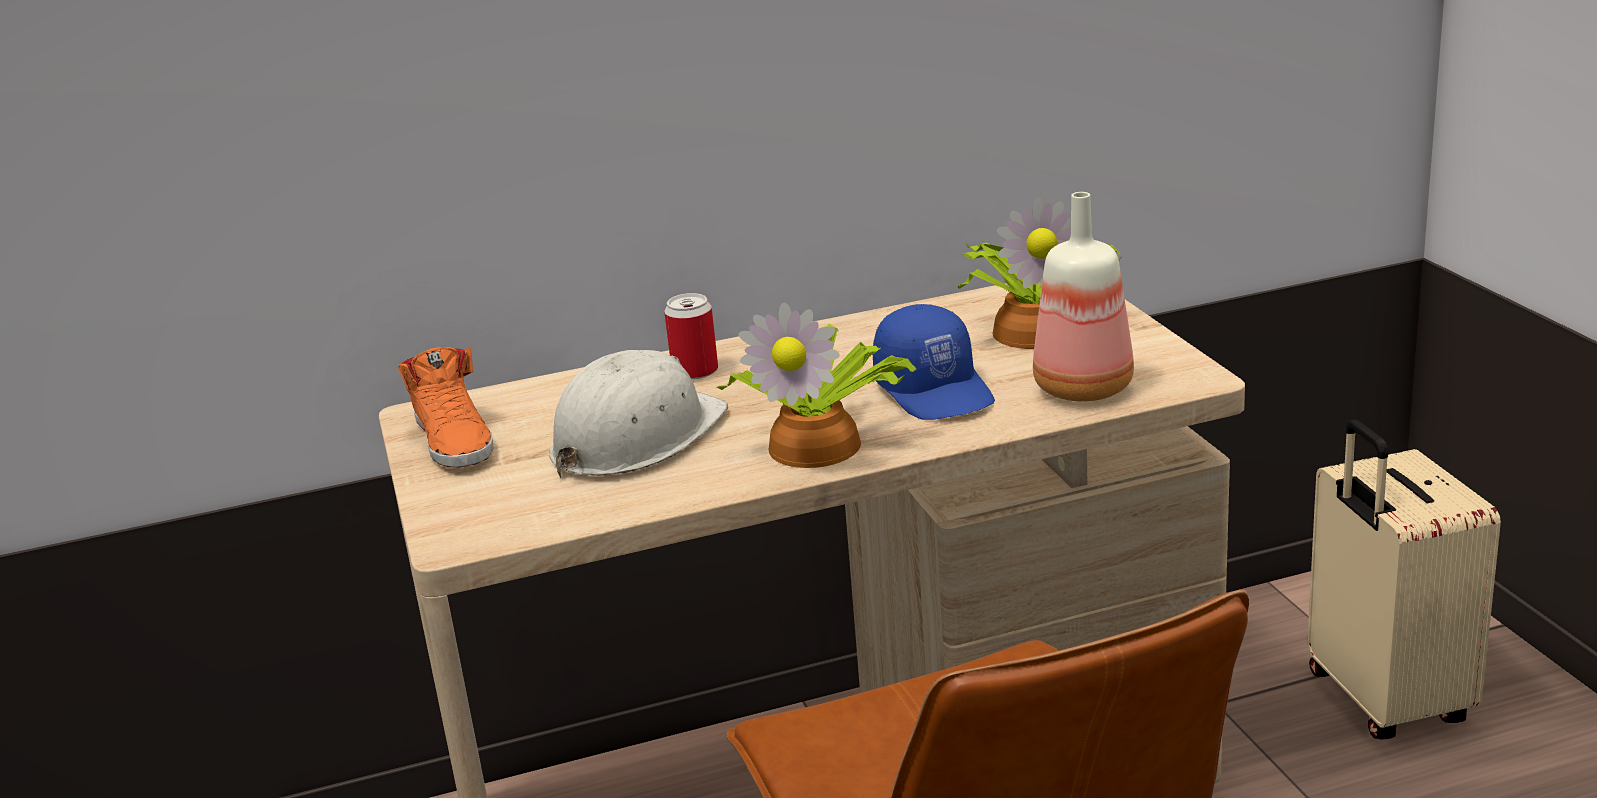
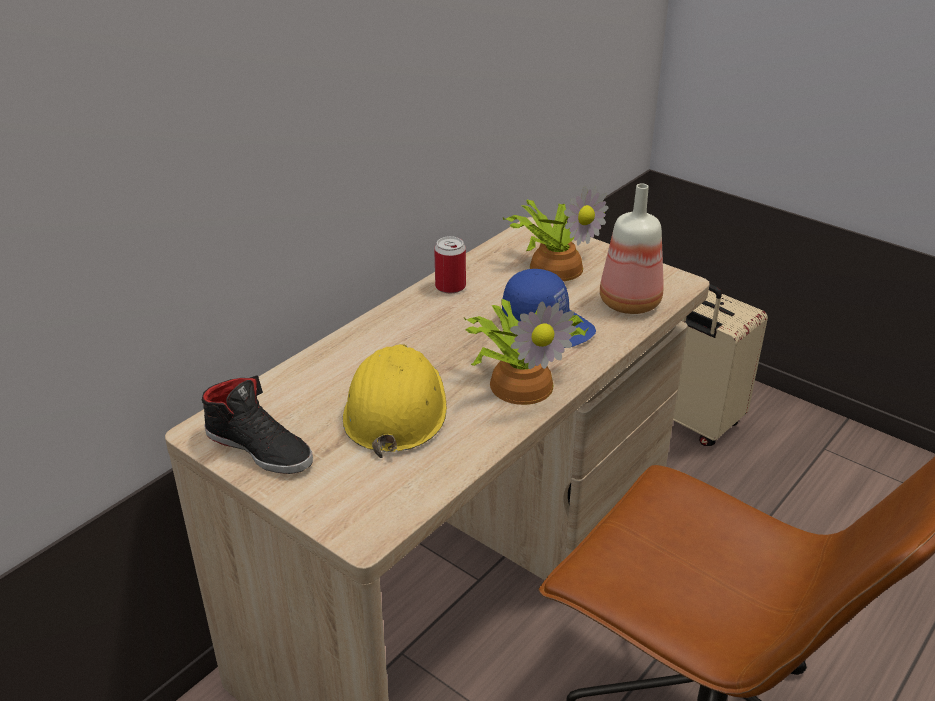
camera: 35 degrees left, 10 degrees up
(454, 440) = (260, 447): orange shoe -> black shoe
(635, 438) = (395, 410): white hard hat -> yellow hard hat
(695, 371) = (375, 345): can -> can (450, 287)

